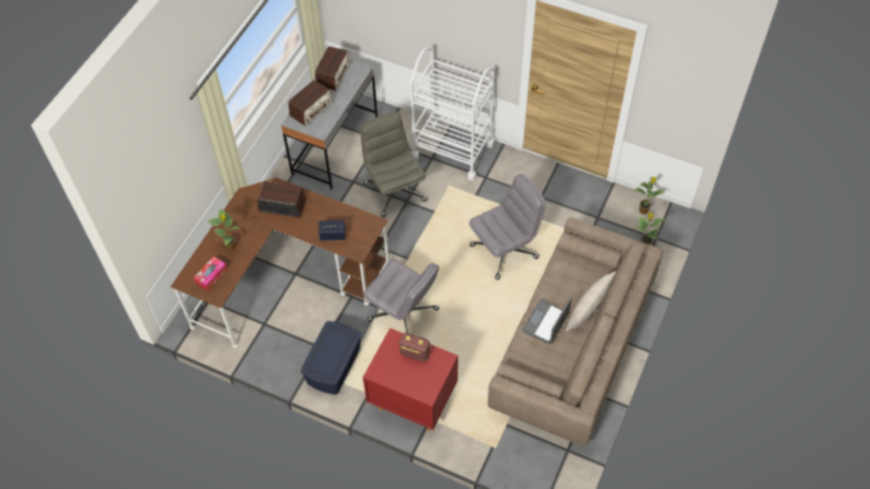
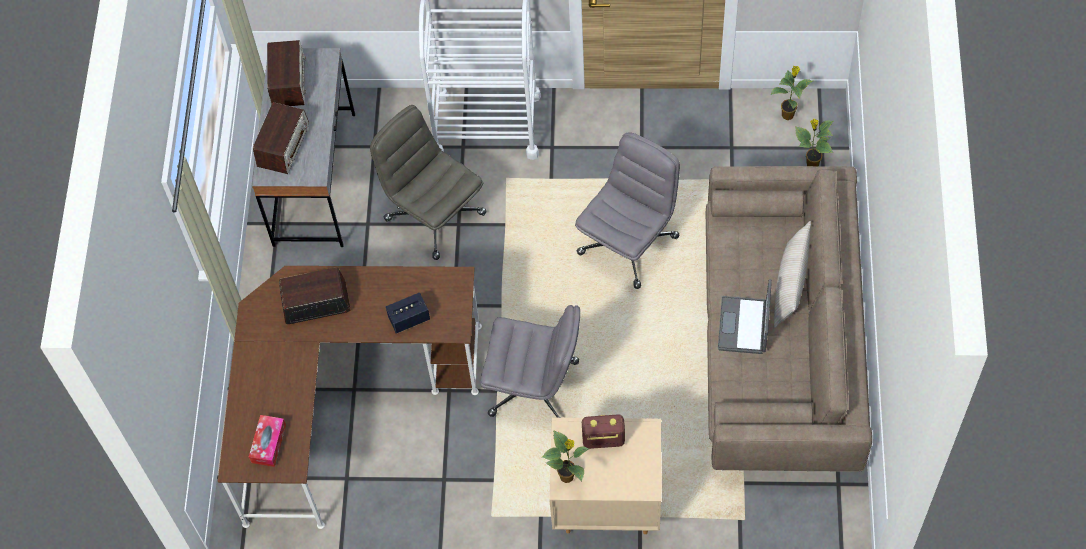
camera: 20 degrees left, 5 degrees up
(231, 247) = (275, 392): potted plant -> potted plant (568, 476)
(333, 365) = (473, 497): blue storage box -> none
(413, 402) = (606, 504): red nightstand -> beige nightstand

